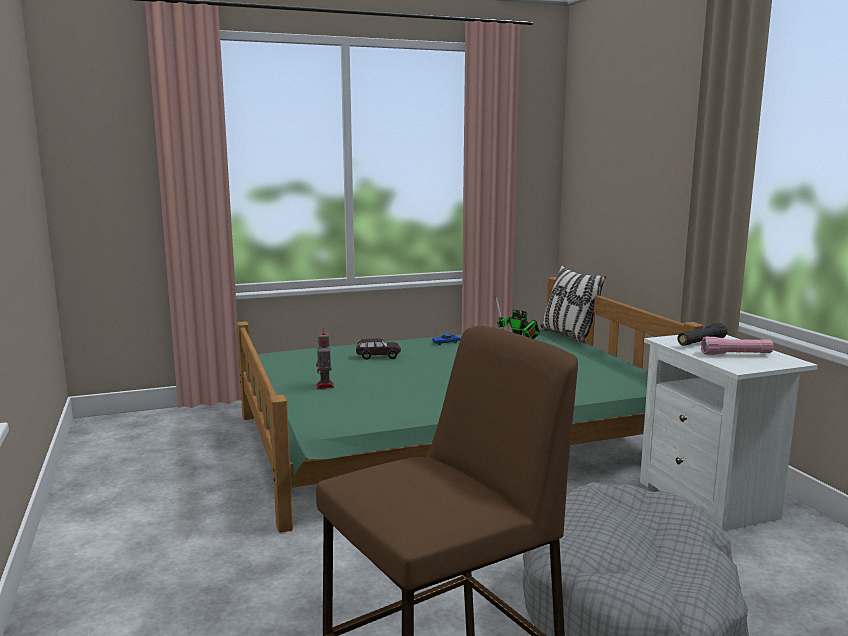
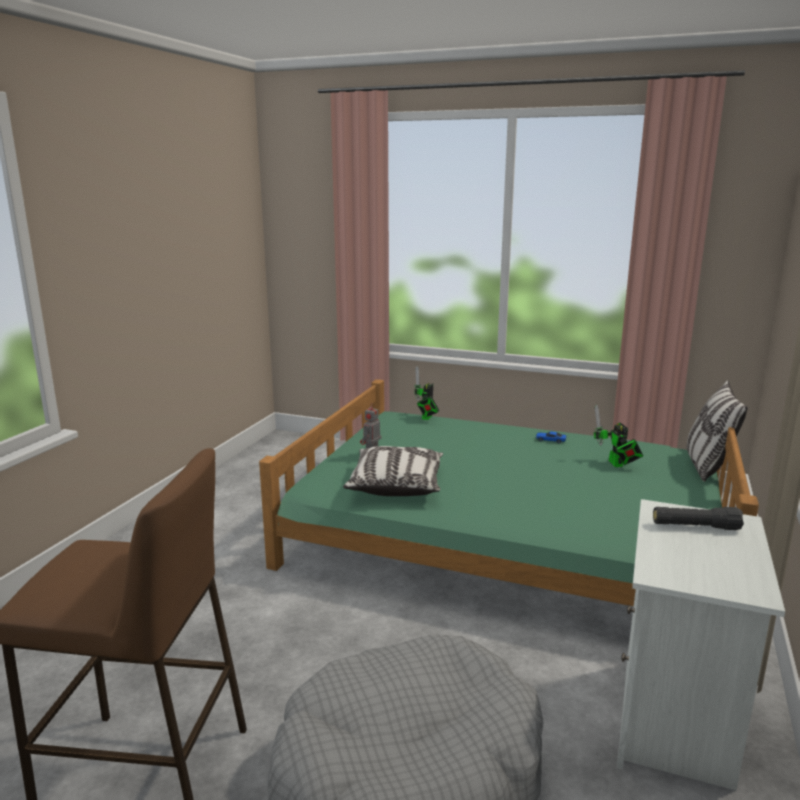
camera: 40 degrees right, 5 degrees up
(314, 349) = (426, 418): none -> toy robot
(378, 356) = (463, 439): brown toy car -> none
(390, 399) = (396, 485): none -> pillow
(736, 354) = (700, 557): pink flashlight -> none

